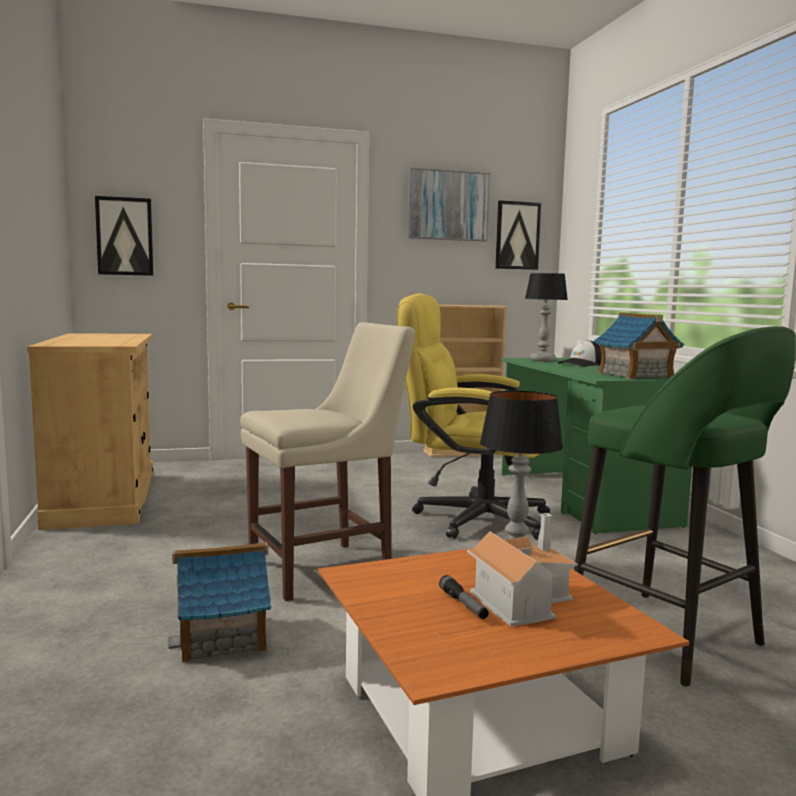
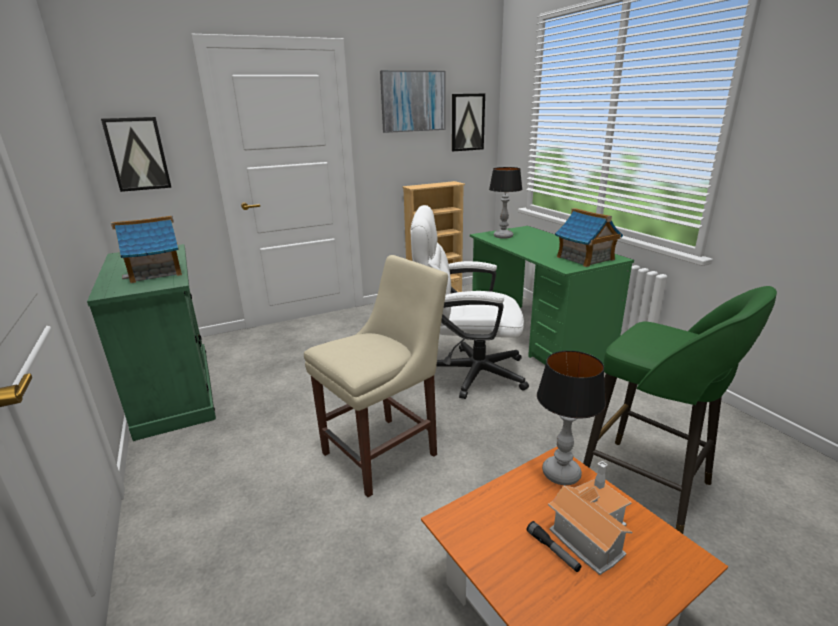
camera: 10 degrees left, 15 degrees up
(104, 498) = (175, 391): beige cabinet -> green cabinet
(223, 637) = (335, 552): toy house -> toy house (156, 272)
(468, 518) = (466, 372): yellow office chair -> white office chair
(582, 364) = (535, 240): cap -> none

